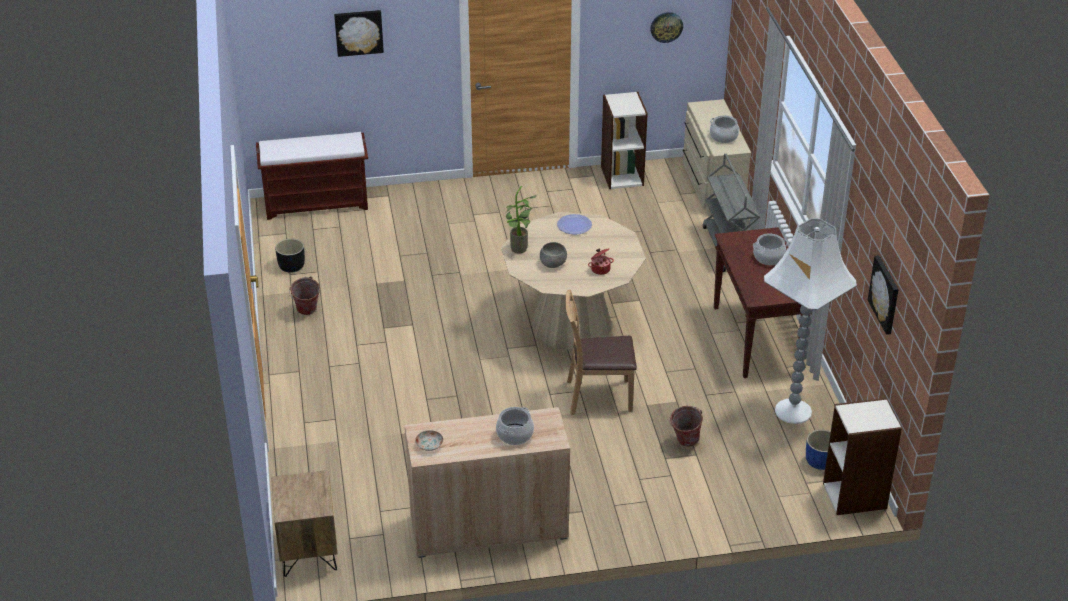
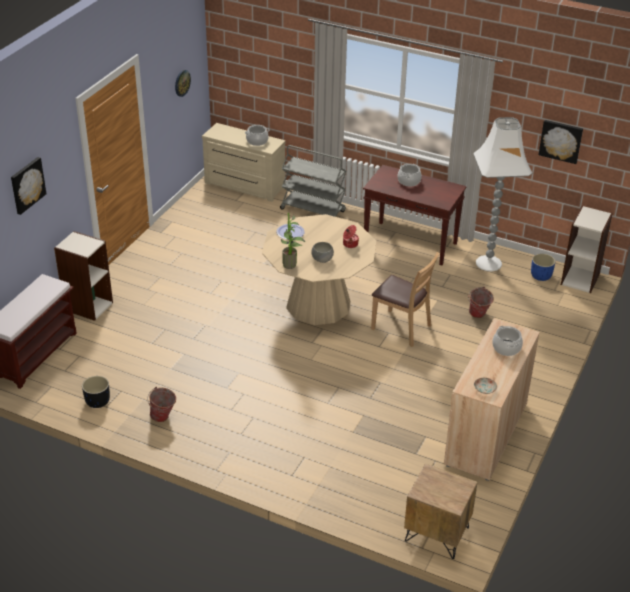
camera: 55 degrees left, 0 degrees up
(598, 396) = (401, 328): brown chair -> brown chair turned 90 degrees counterclockwise
(622, 176) = (187, 211): bookcase -> bookcase (88, 306)

